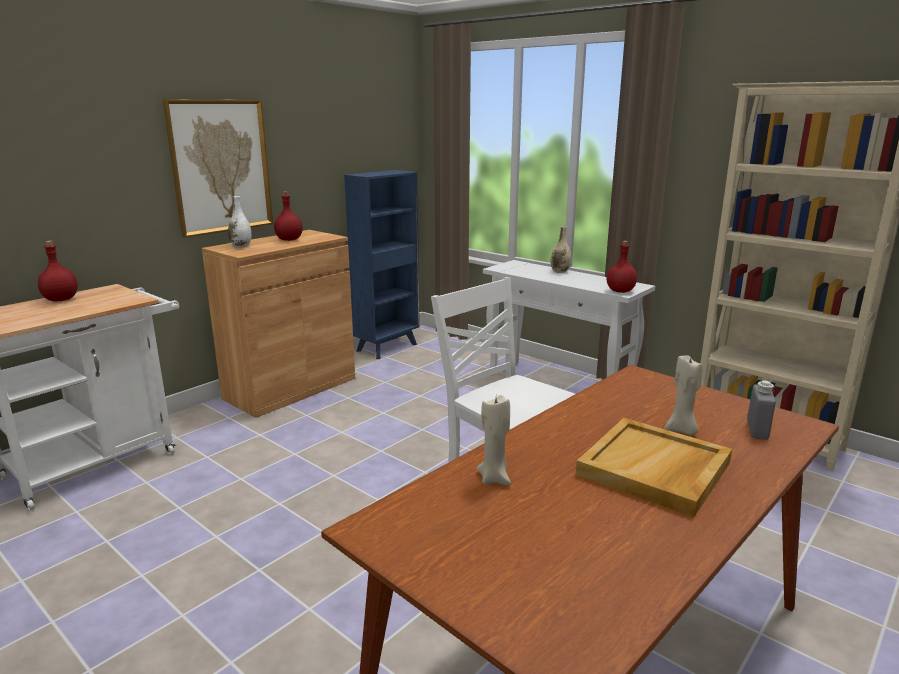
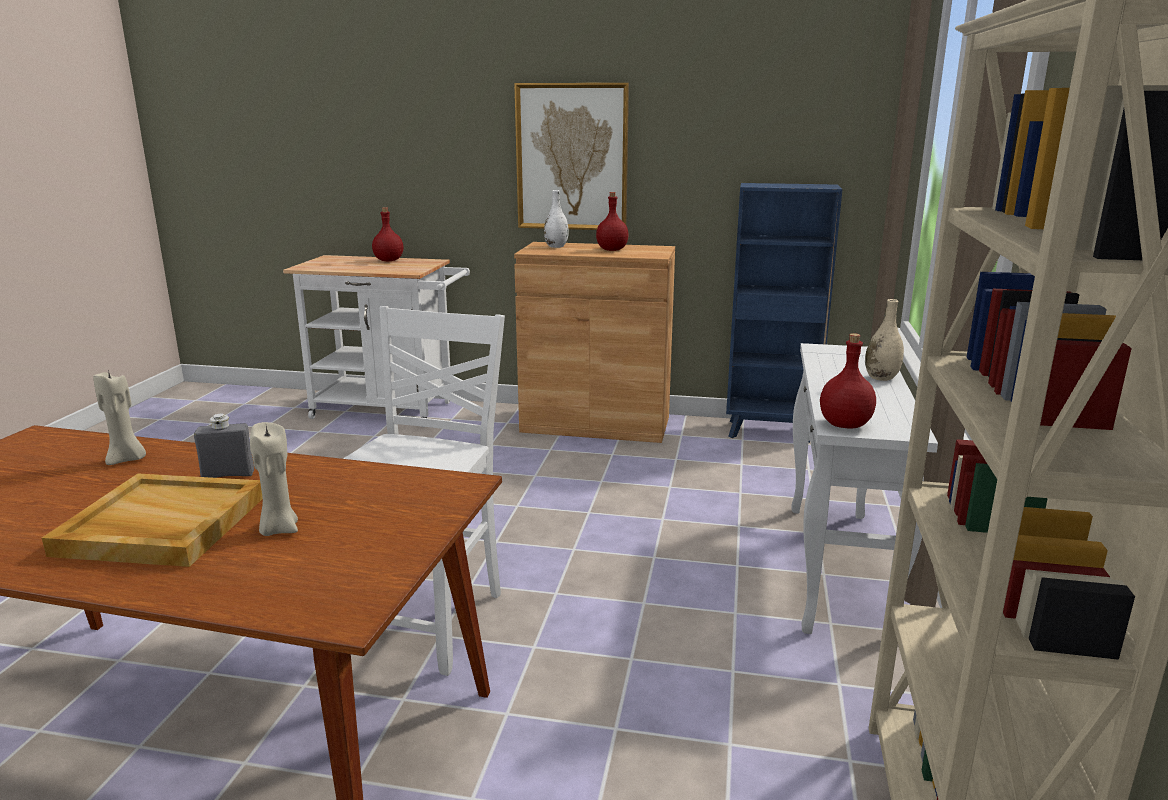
camera: 60 degrees right, 0 degrees up
(757, 430) = (305, 578): grey bottle -> grey bottle (228, 475)

